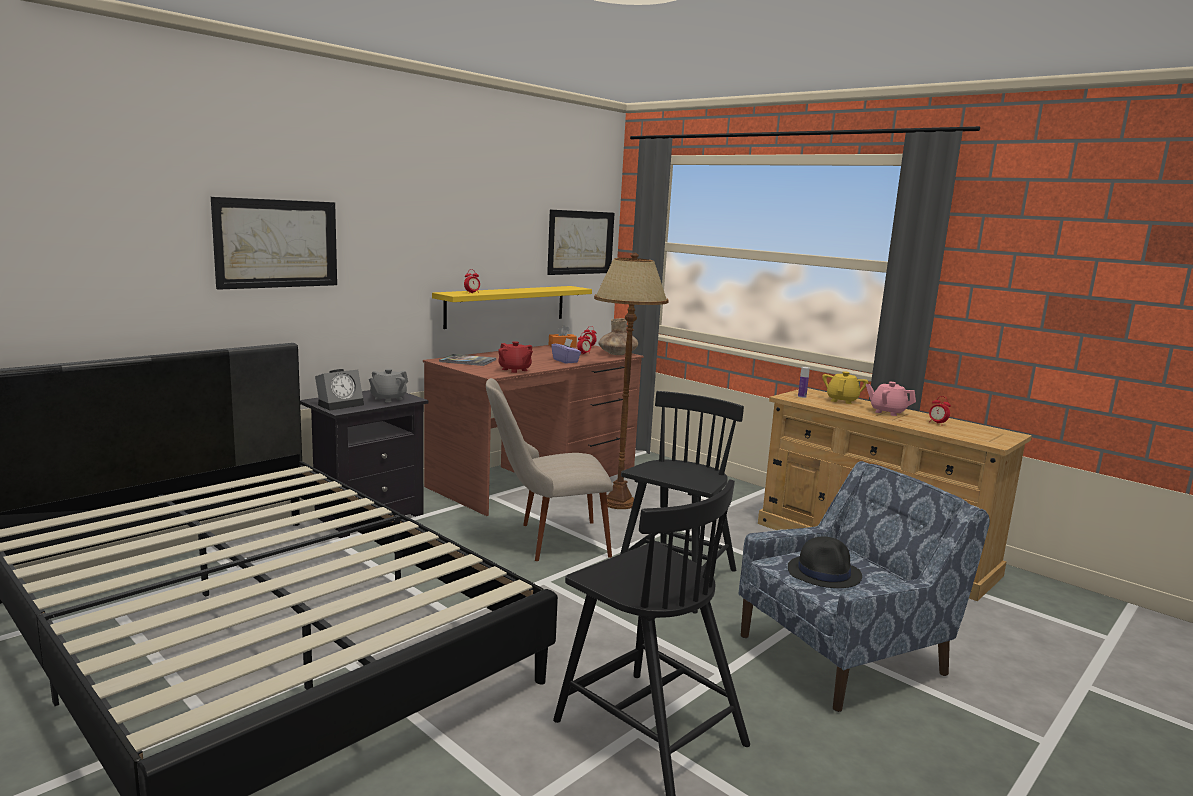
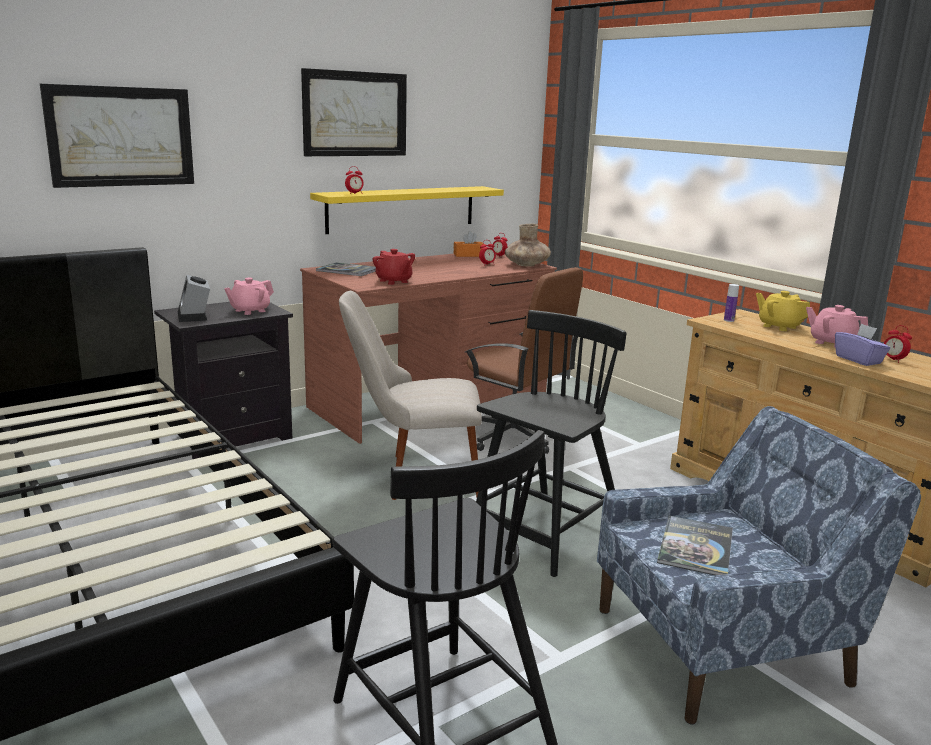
camera: 10 degrees right, 5 degrees up
(341, 404) = (195, 316): alarm clock -> alarm clock turned 105 degrees clockwise
(388, 398) = (250, 311): grey teapot -> pink teapot
(565, 361) = (460, 272): purple tissue box -> purple tissue box (858, 360)
(580, 242) = (494, 135): picture -> picture (355, 114)
(618, 502) = (513, 435): brown floor lamp -> brown office chair
(824, 573) = (695, 547): black hat -> book
(842, 400) = (779, 326): yellow teapot -> yellow teapot turned 75 degrees counterclockwise

